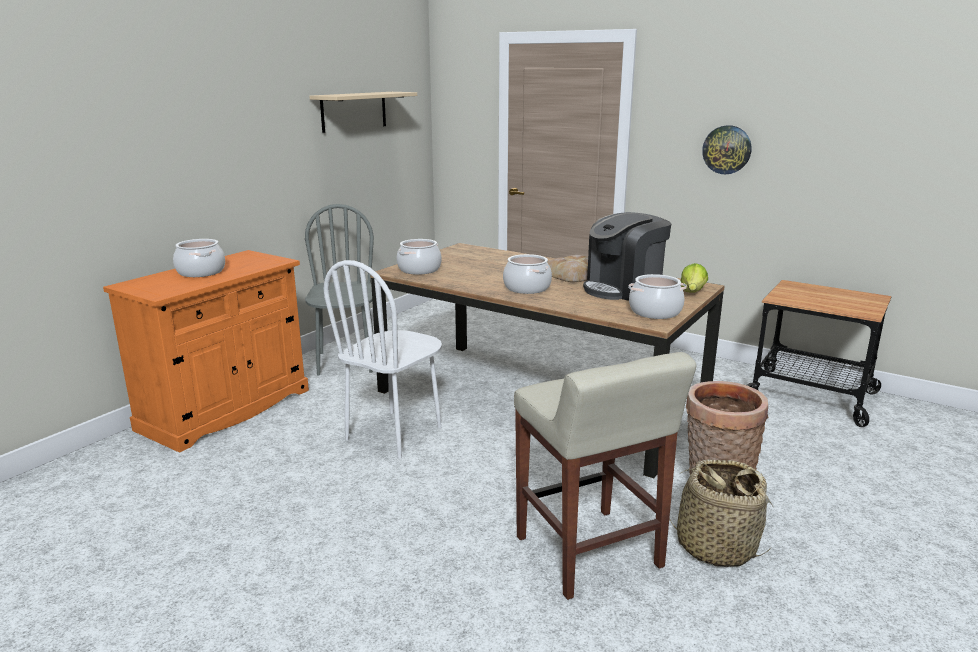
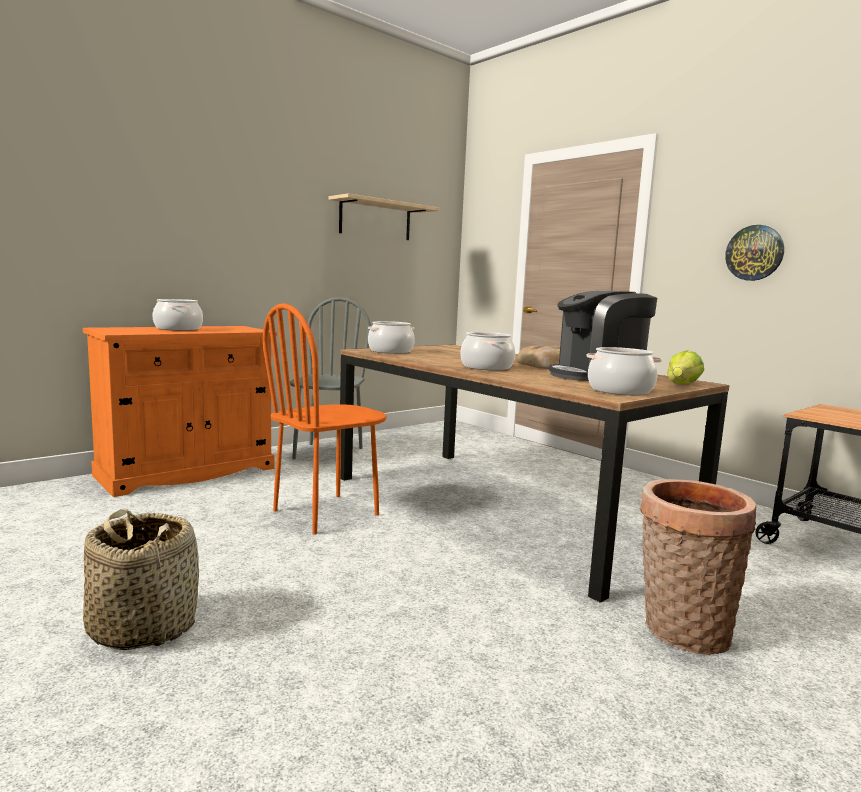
camera: 15 degrees right, 10 degrees down
(394, 433) = (326, 513): white chair -> orange chair
(589, 553) = (466, 670): beige stool -> none
(715, 546) = (652, 698): basket -> basket (143, 626)

